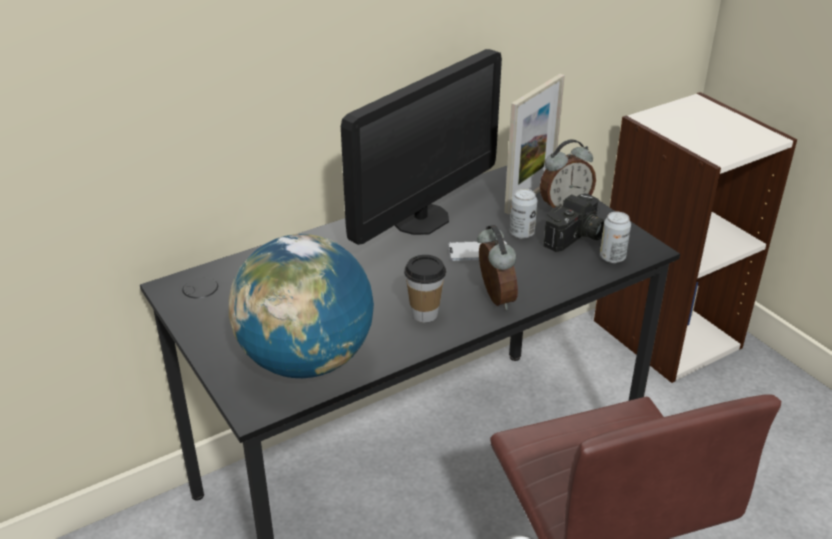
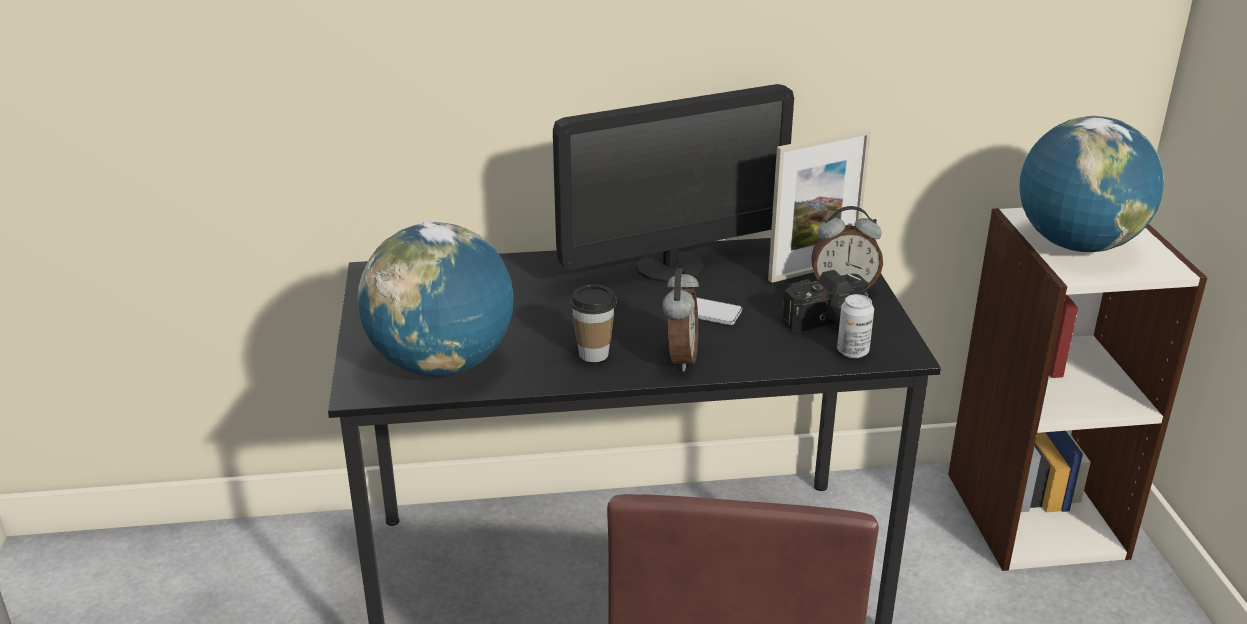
camera: 25 degrees right, 5 degrees down
(522, 233) = (769, 304): can -> none
(701, 133) = (1077, 245): none -> globe

